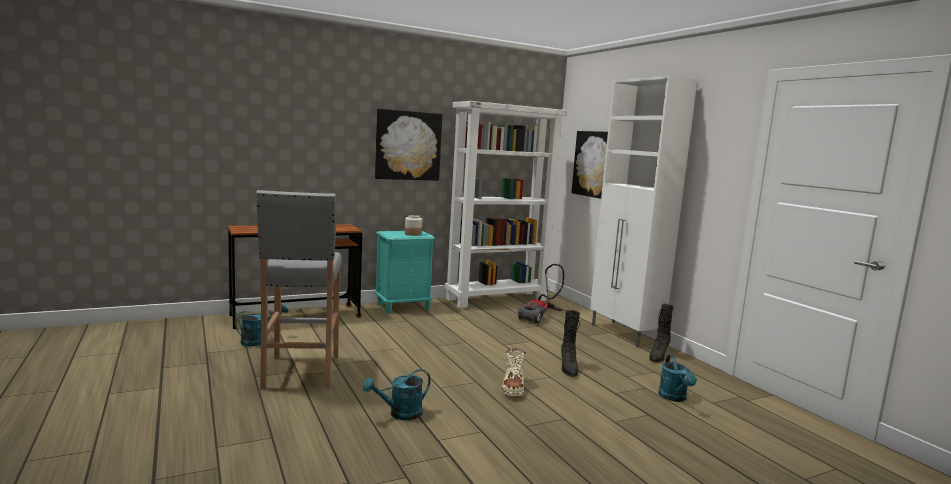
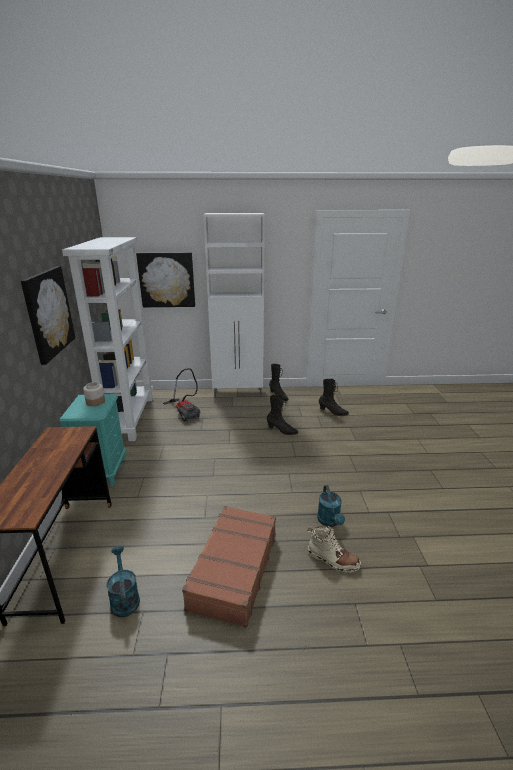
camera: 65 degrees left, 15 degrees up
(301, 373) = (233, 570): grey stool -> brown suitcase
(513, 387) = (303, 460): beige boot -> beige boot (332, 560)
(674, 398) = (333, 412): turquoise watering can -> black boot

